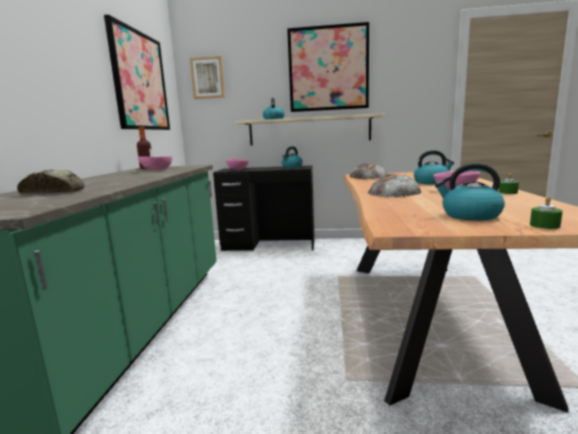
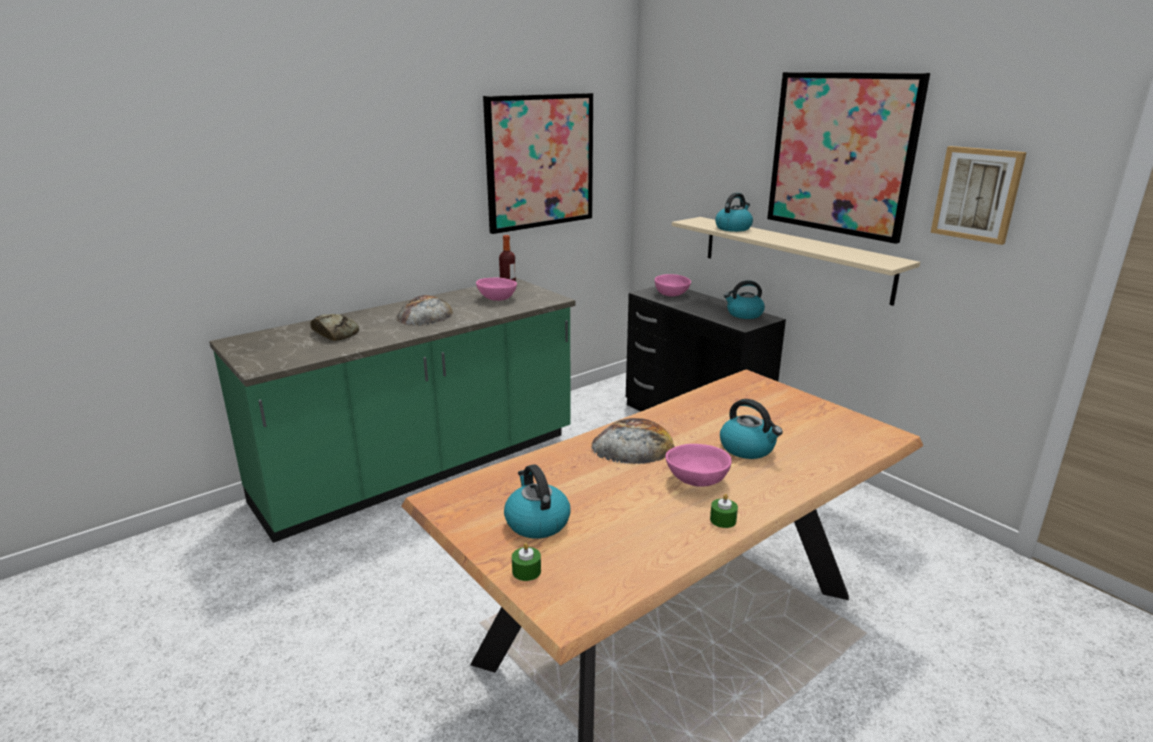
camera: 45 degrees right, 10 degrees up
(207, 78) = (669, 138): picture -> picture (977, 194)
(368, 176) = (743, 391): bread -> bread (425, 315)

